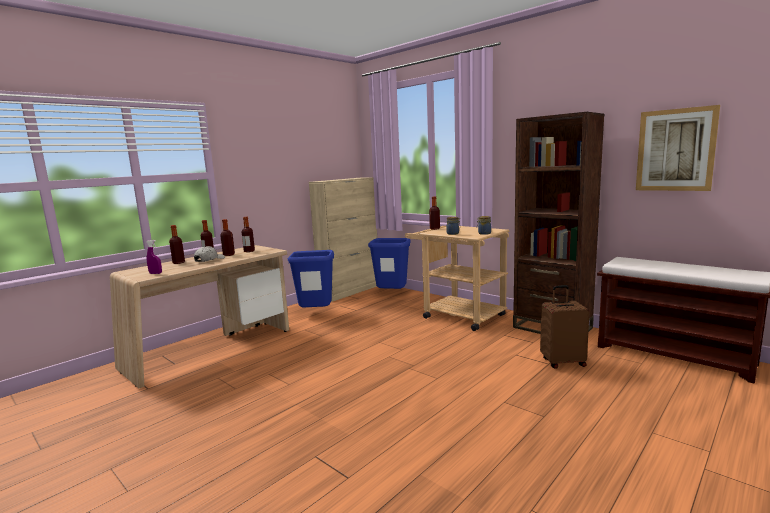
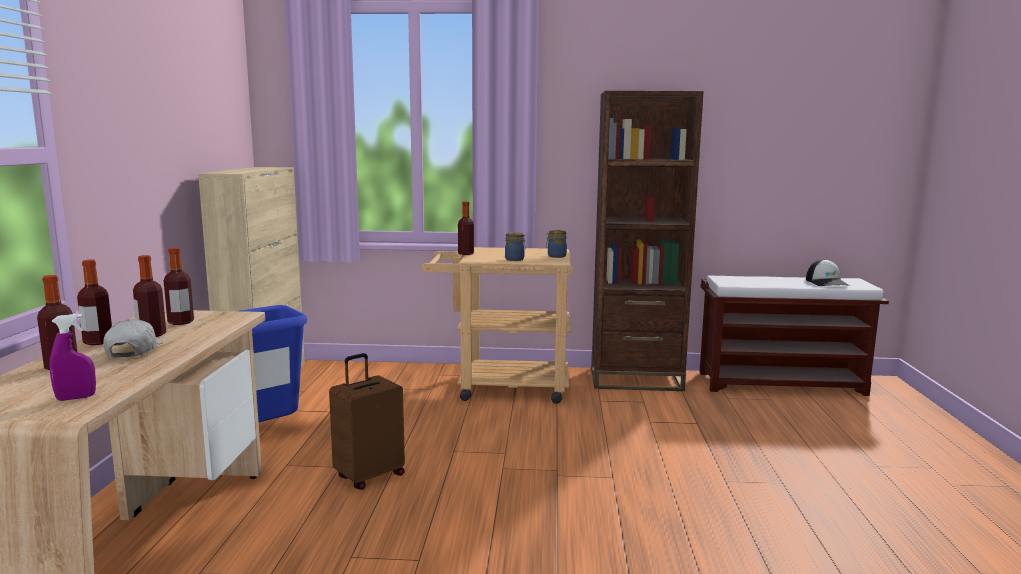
camera: 40 degrees left, 0 degrees up
(392, 295) = (354, 376): blue trash can -> none
(562, 362) = (707, 417): brown suitcase -> brown suitcase (369, 476)
(675, 150) = (767, 145): picture -> none
(718, 272) = (827, 282): none -> cap

